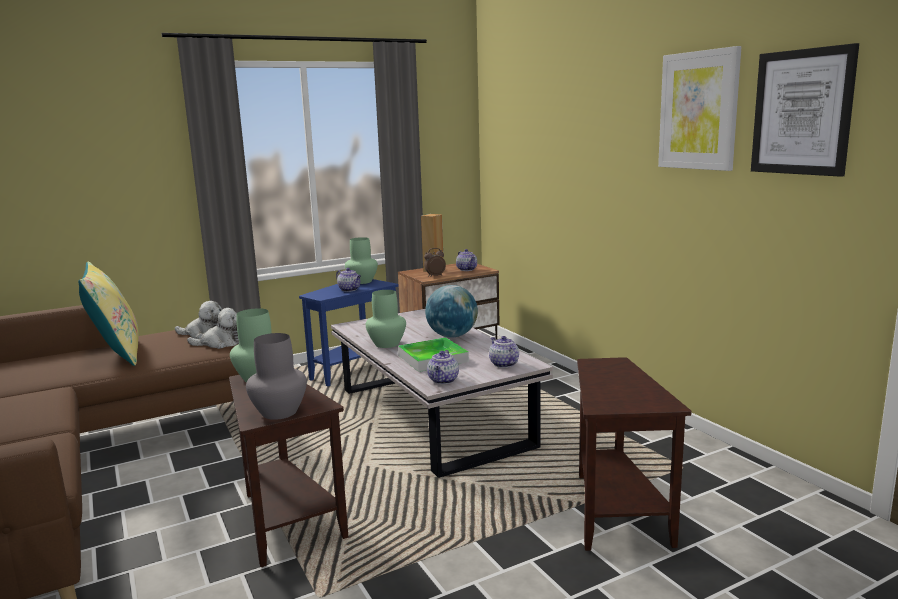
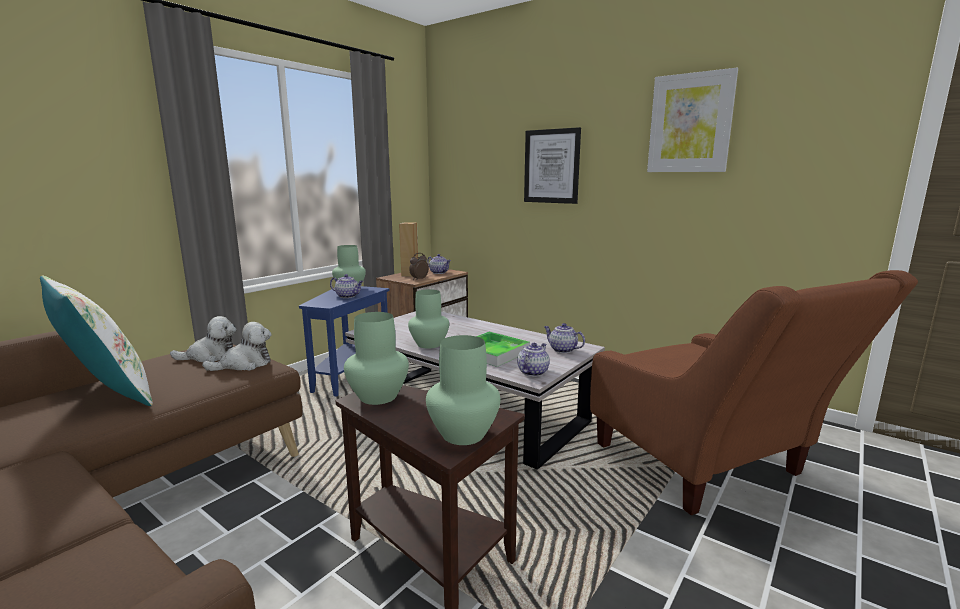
camera: 25 degrees left, 0 degrees up
(117, 354) = (106, 394): yellow pillow -> white pillow
(279, 412) = (462, 433): grey vase -> green vase
(443, 380) = (533, 372): teapot -> teapot turned 135 degrees counterclockwise
(452, 336) = (481, 330): globe -> none
(616, 514) = (711, 470): brown side table -> brown armchair
(802, 112) = (799, 121): picture -> picture (551, 166)

